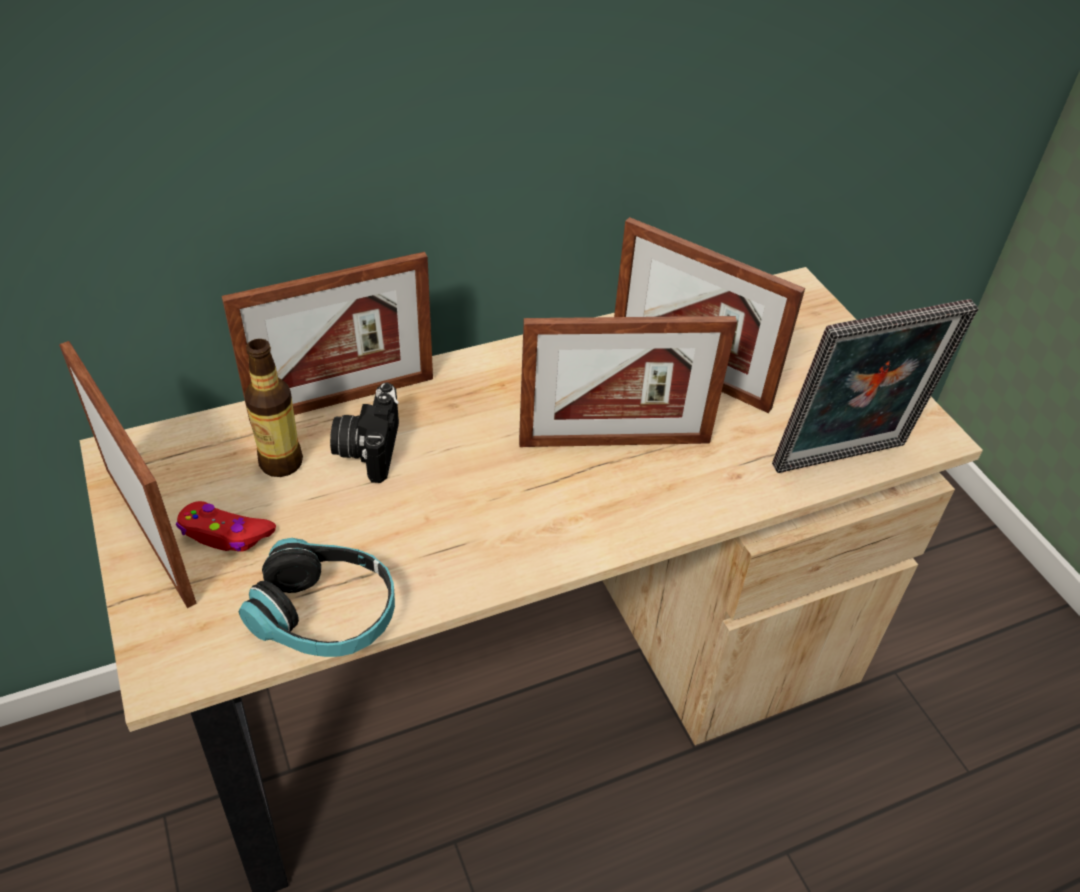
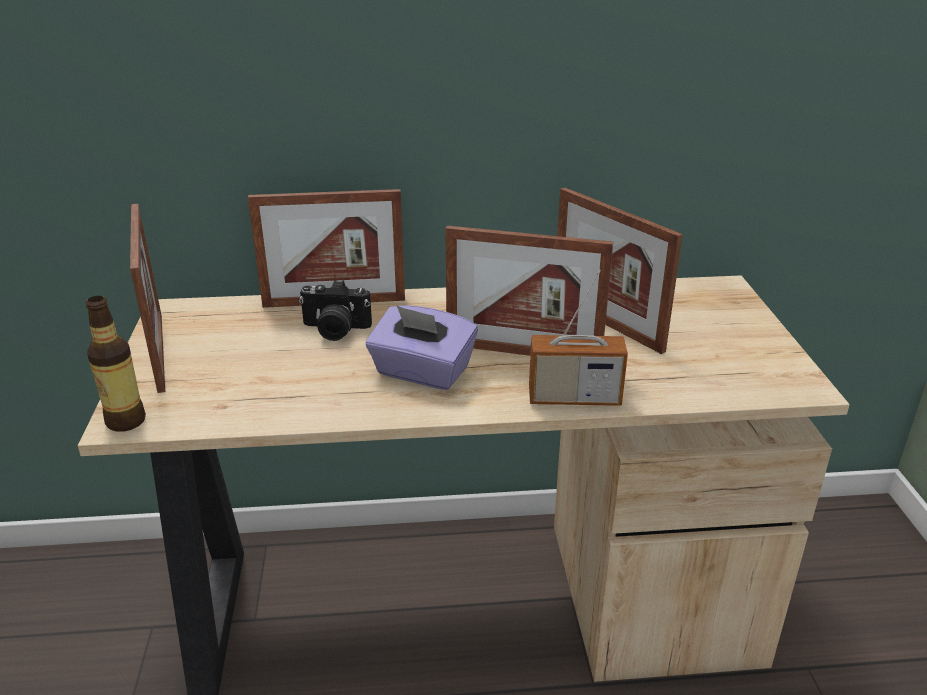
camera: 20 degrees right, 15 degrees down
(225, 534) = (208, 359): red game controller -> none
(281, 462) = (270, 328): bottle -> bottle (126, 421)
(325, 614) = (247, 412): headphones -> none
(368, 448) = (335, 330): camera -> camera turned 105 degrees counterclockwise
(510, 499) = (422, 372): none -> purple tissue box
(702, 503) = (574, 398): none -> radio
(843, 461) = (712, 392): picture frame -> none

